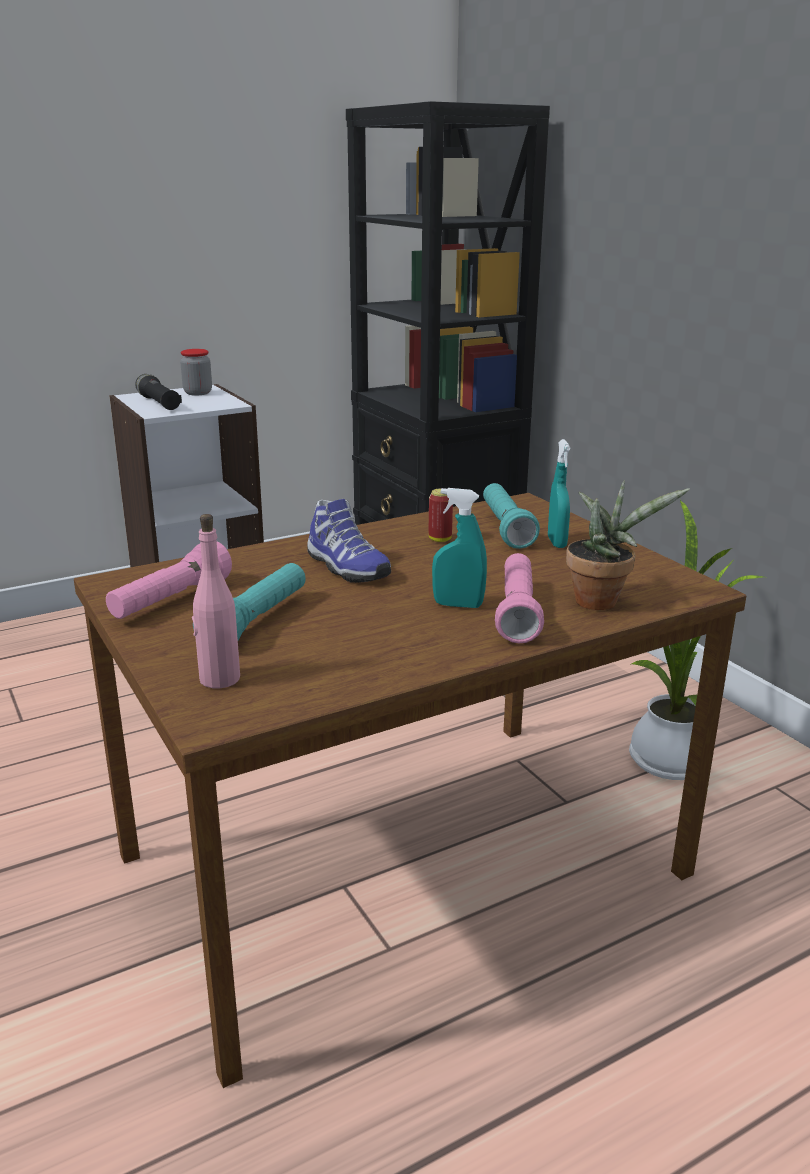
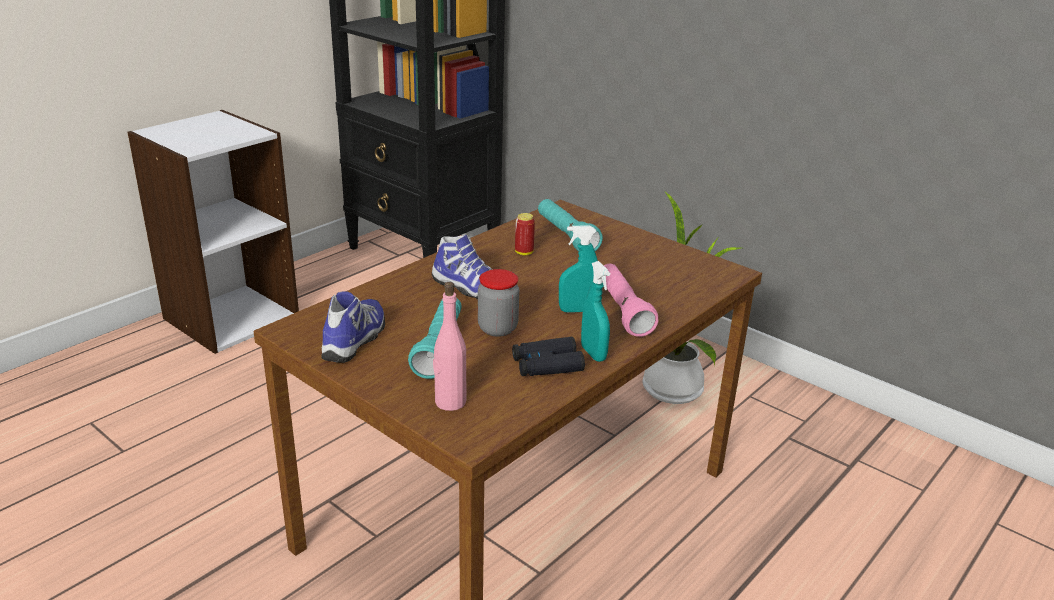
camera: 20 degrees left, 5 degrees up
(159, 403) = (186, 137): black flashlight -> none
(171, 601) = (356, 340): pink flashlight -> shoe
(198, 393) = (213, 122): jar -> jar (497, 328)
(371, 657) = (547, 365): none -> black binoculars
(557, 542) = (611, 244): turquoise spray bottle -> turquoise spray bottle (593, 353)
(601, 600) = (673, 291): potted plant -> none

